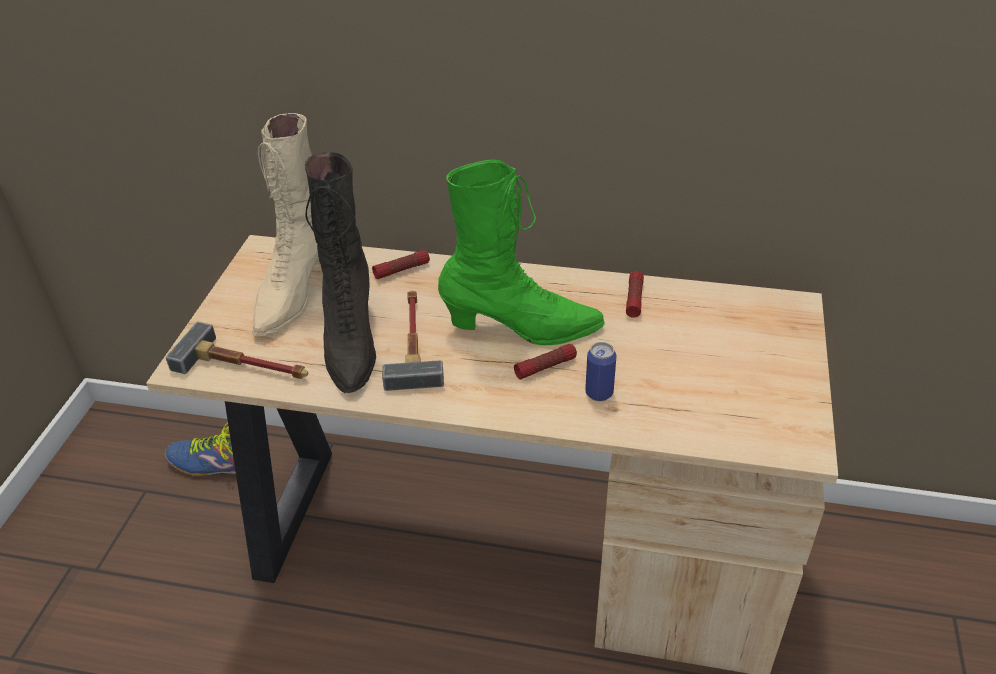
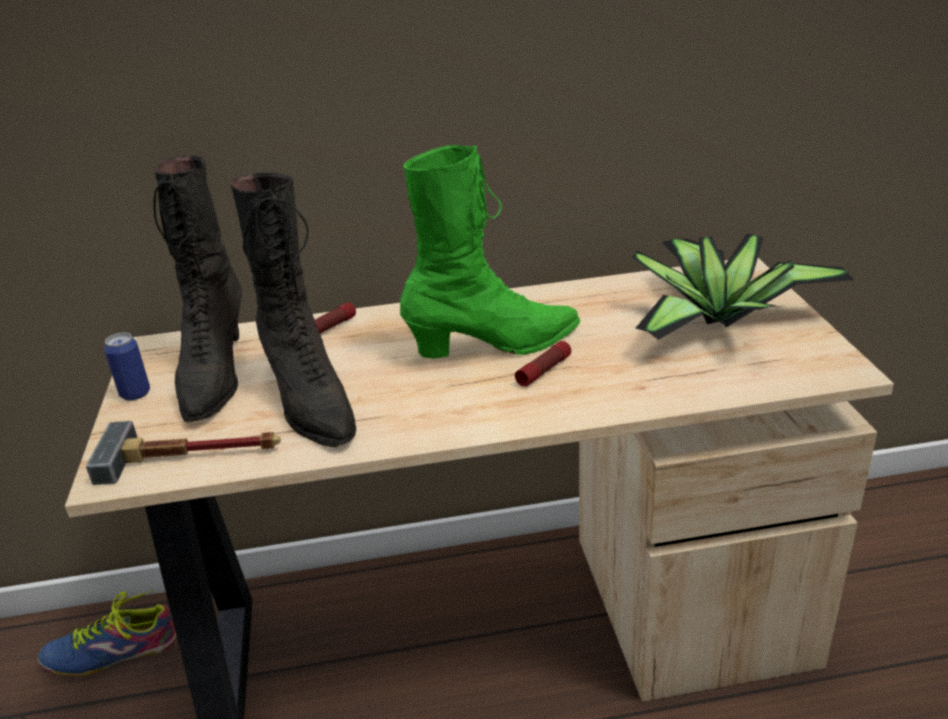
camera: 20 degrees left, 10 degrees down
(295, 293) = (214, 375): beige boot -> black boot
(413, 341) = (383, 384): hammer -> none
(599, 393) = (615, 378): can -> can (135, 393)
(634, 299) = (590, 298): flashlight -> none
(730, 357) = (718, 320): none -> potted plant

